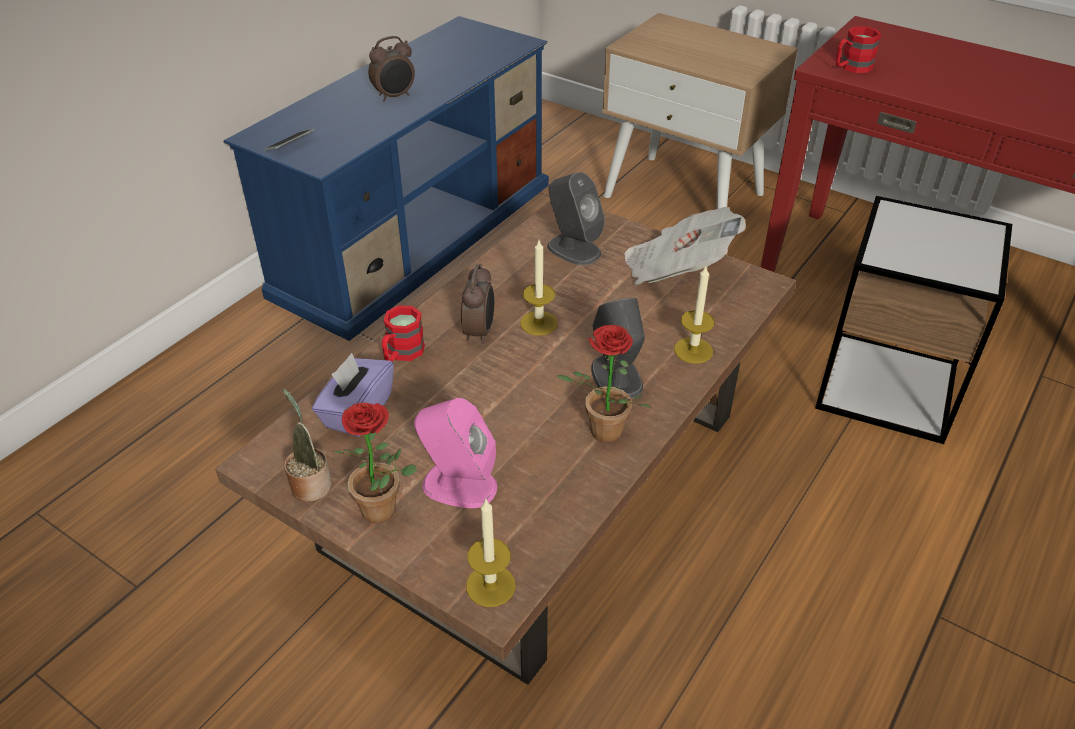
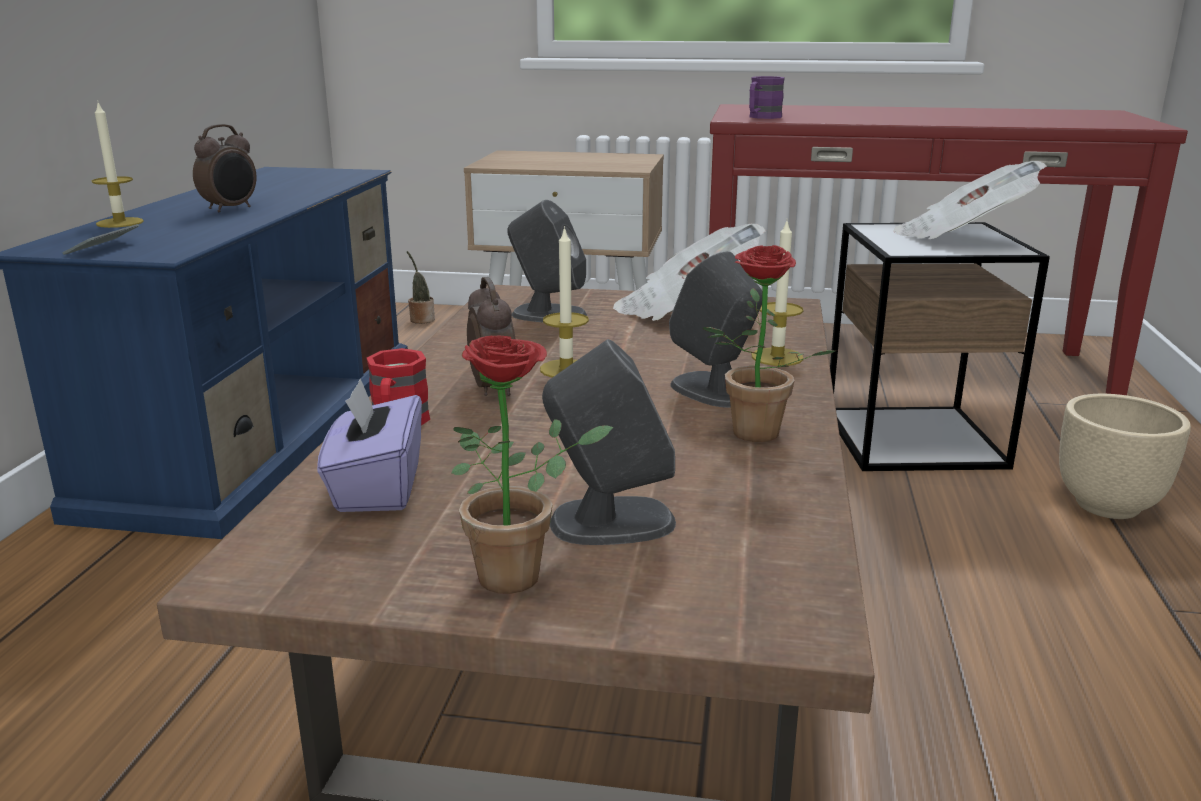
camera: 25 degrees left, 20 degrees down
(310, 484) = (361, 577): potted plant -> potted plant (421, 319)
(458, 485) = (610, 522): pink speaker -> grey speaker
(490, 585) = (775, 610): candle -> candle (120, 223)
(851, 68) = (762, 117): red mug -> purple mug
(958, 247) = (962, 237): none -> newspaper
(989, 507) = (1108, 506): none -> beige planter

